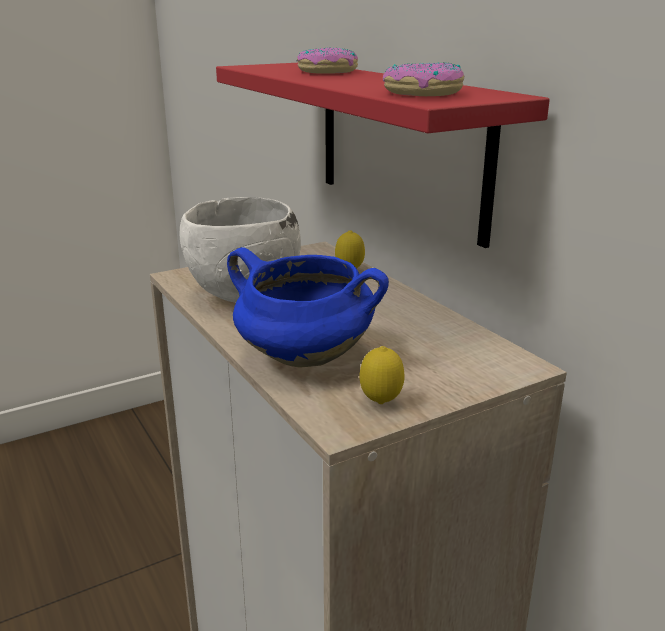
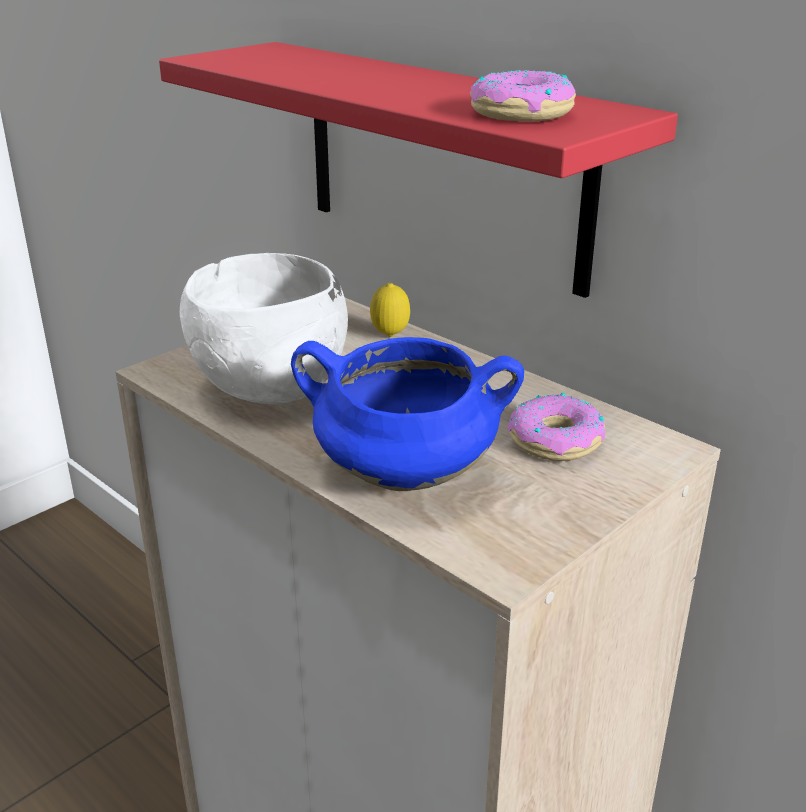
camera: 15 degrees left, 5 degrees up
(327, 71) = (337, 67): donut -> donut (557, 441)
(381, 403) = (534, 526): lemon -> none

